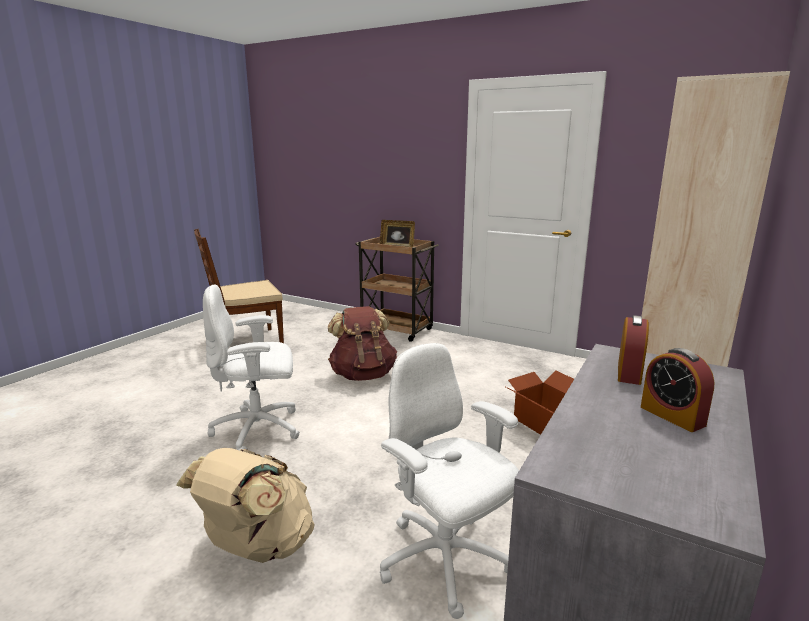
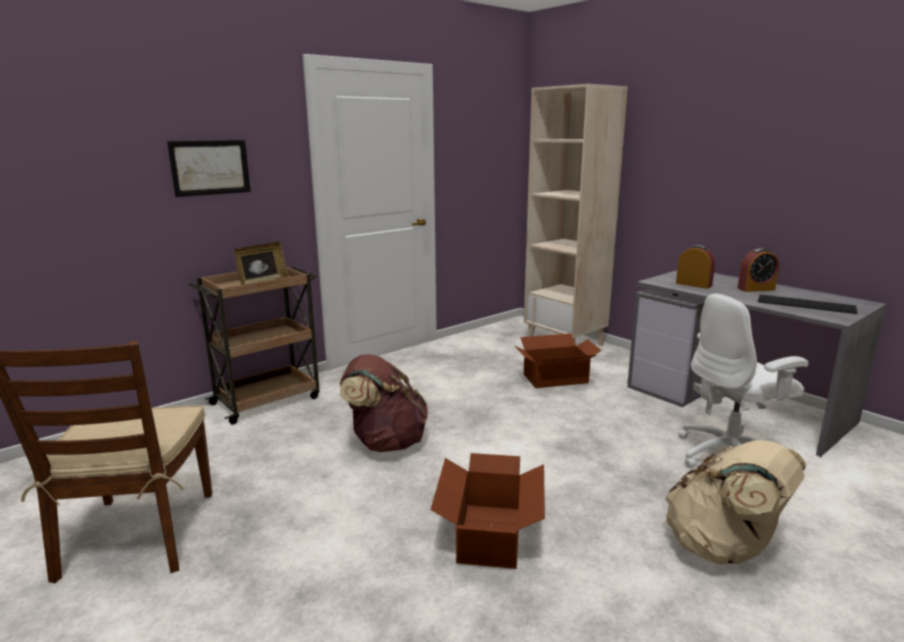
camera: 70 degrees left, 0 degrees up
(259, 429) = (488, 535): white office chair -> cardboard box
(397, 165) = (210, 167): none -> picture
(621, 452) = (806, 304): none -> keyboard

